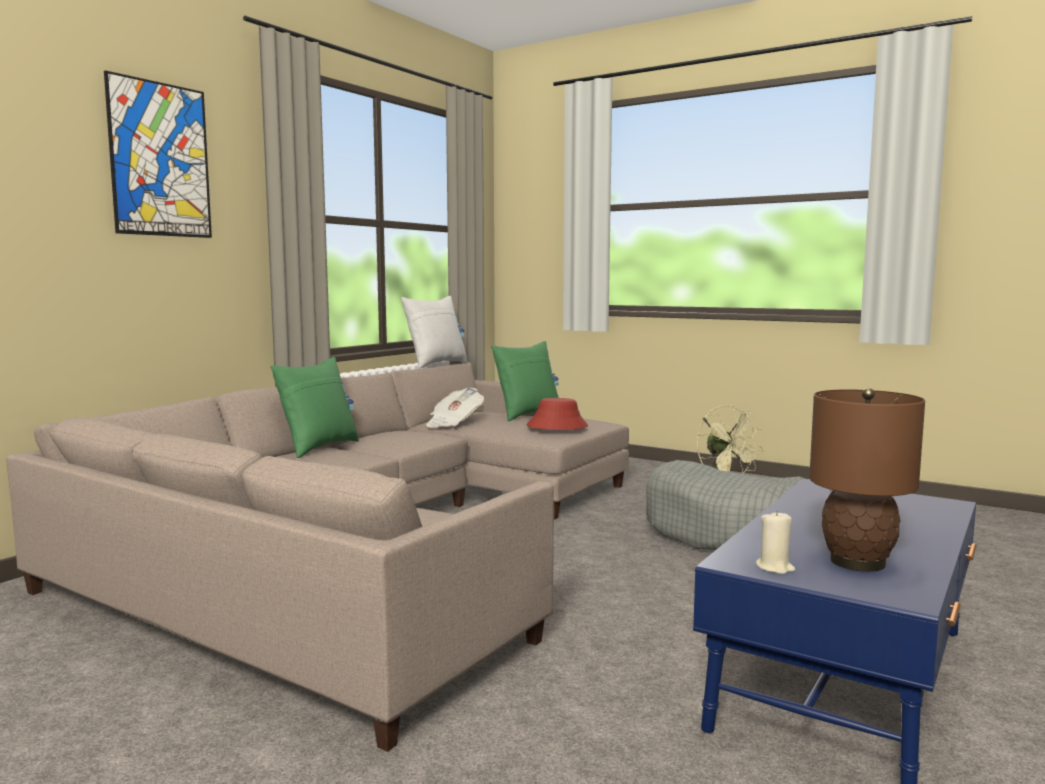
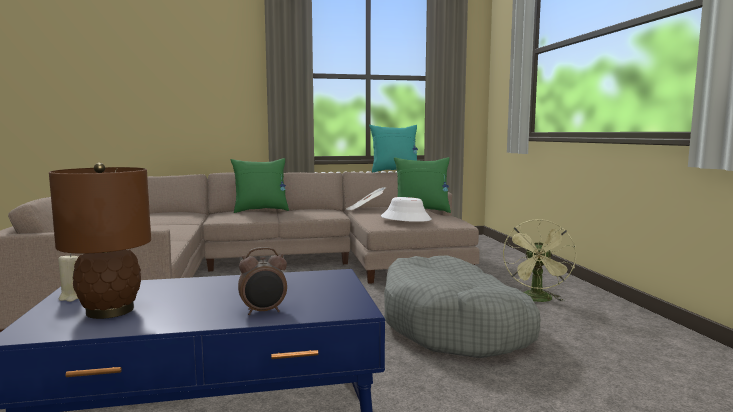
camera: 45 degrees right, 0 degrees up
(160, 160) = (207, 49): picture -> none
(436, 365) = (394, 172): grey pillow -> turquoise pillow
(557, 426) = (406, 218): red hat -> white hat
(925, 523) = (264, 312): none -> alarm clock

